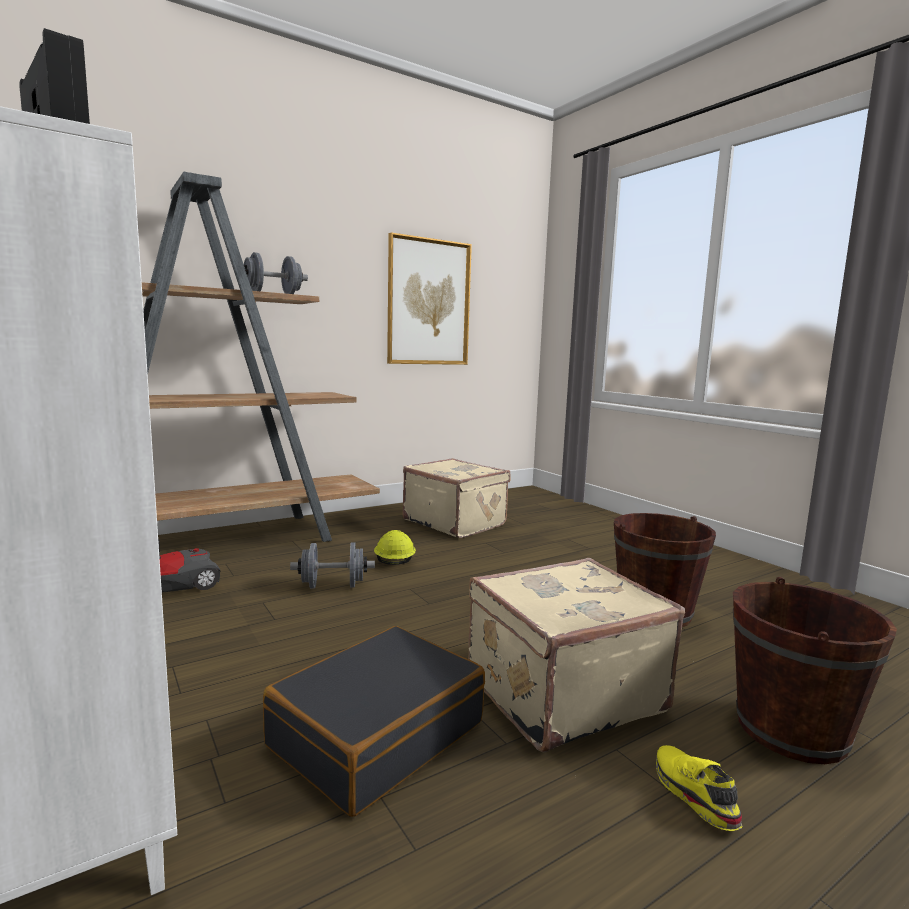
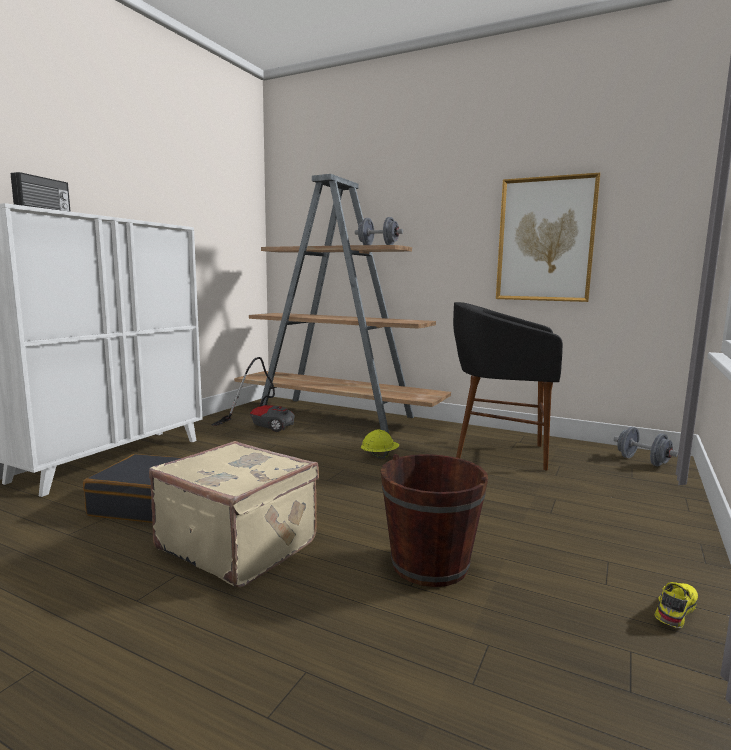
camera: 60 degrees right, 0 degrees up
(333, 586) = (318, 452): grey dumbbell -> grey dumbbell (642, 461)
(455, 522) = (499, 453): beige suitcase -> black stool
(692, 795) = (134, 609): yellow shoe -> yellow shoe (673, 610)
(791, 729) = (251, 658): brown bucket -> none

